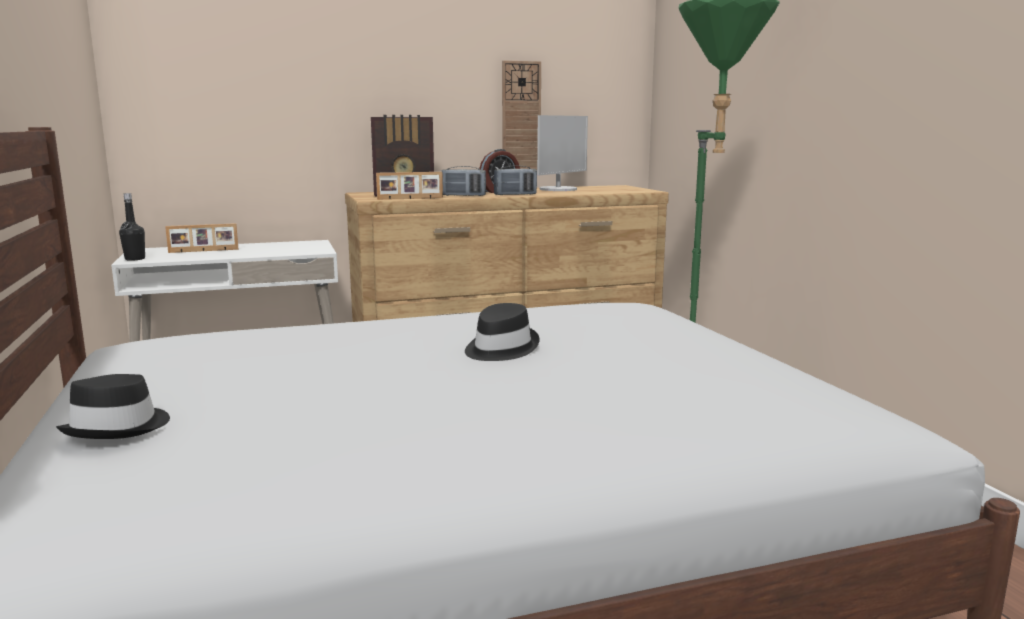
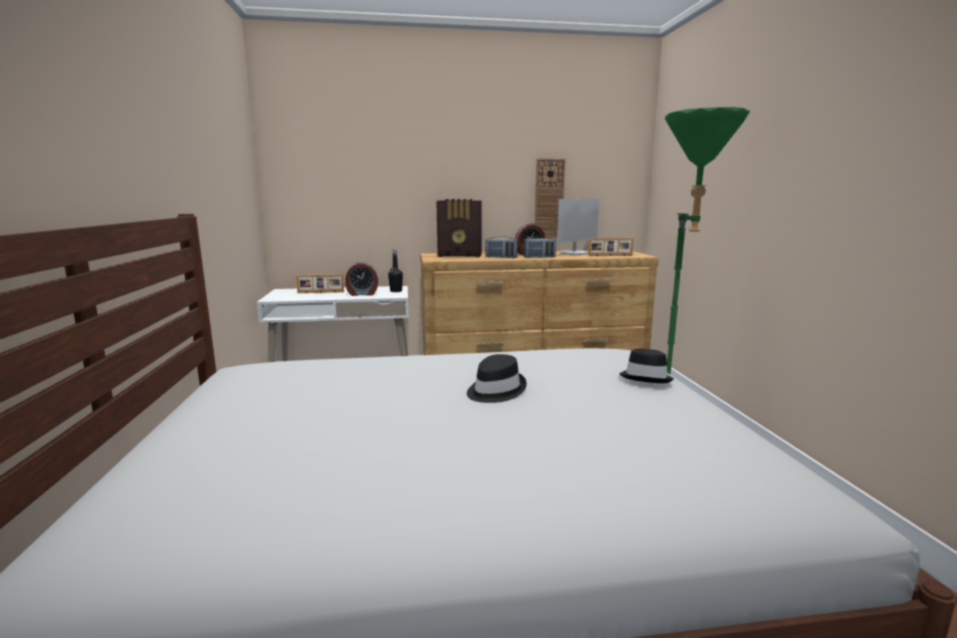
camera: 10 degrees right, 0 degrees up
(119, 427) = (188, 447): black hat -> black hat (646, 377)
(135, 259) = (273, 297): black bottle -> black bottle (396, 291)
(267, 251) = (362, 294): none -> alarm clock
(410, 198) = (461, 259): picture frame -> picture frame (610, 256)

